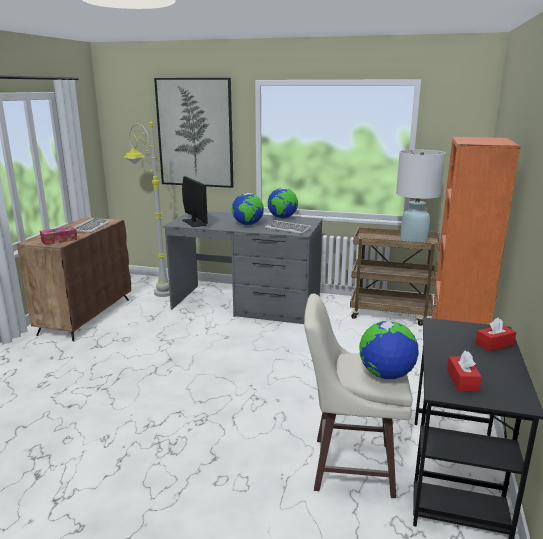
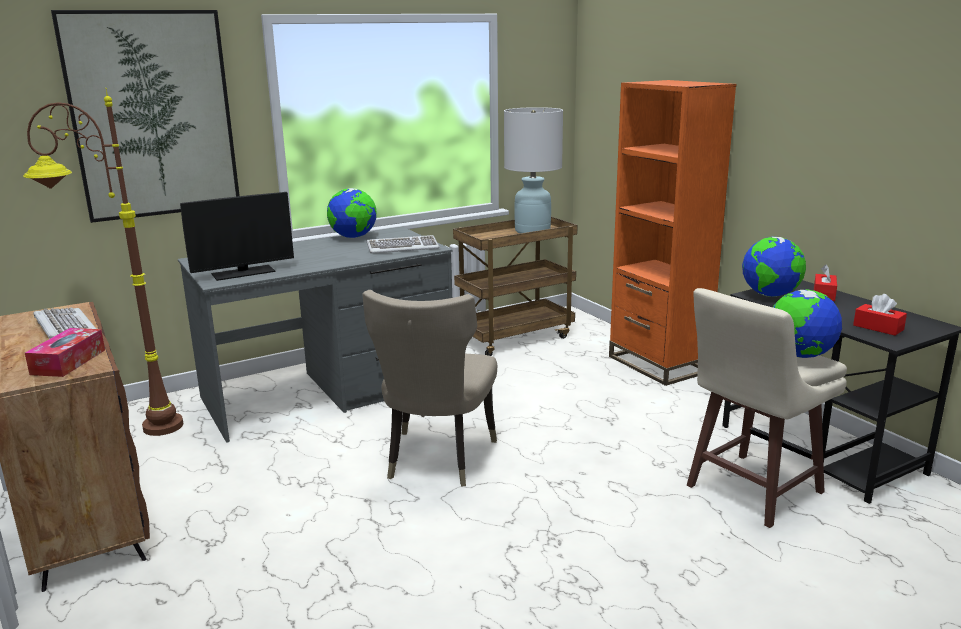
camera: 45 degrees left, 0 degrees up
(154, 288) = (130, 427): grey floor lamp -> brown floor lamp
(194, 222) = (243, 273): monitor -> monitor turned 135 degrees clockwise
(227, 357) = (436, 460): none -> beige chair
(248, 224) = (333, 255): globe -> globe (770, 295)

